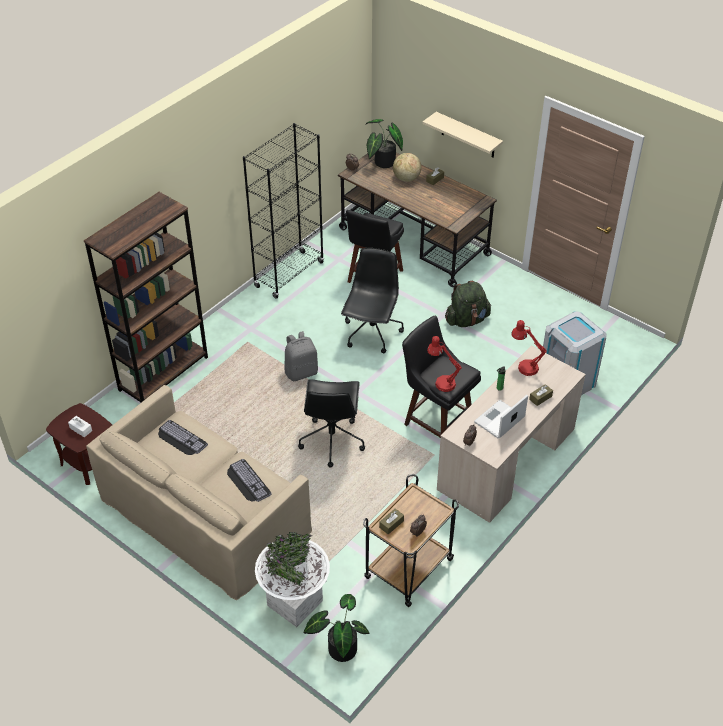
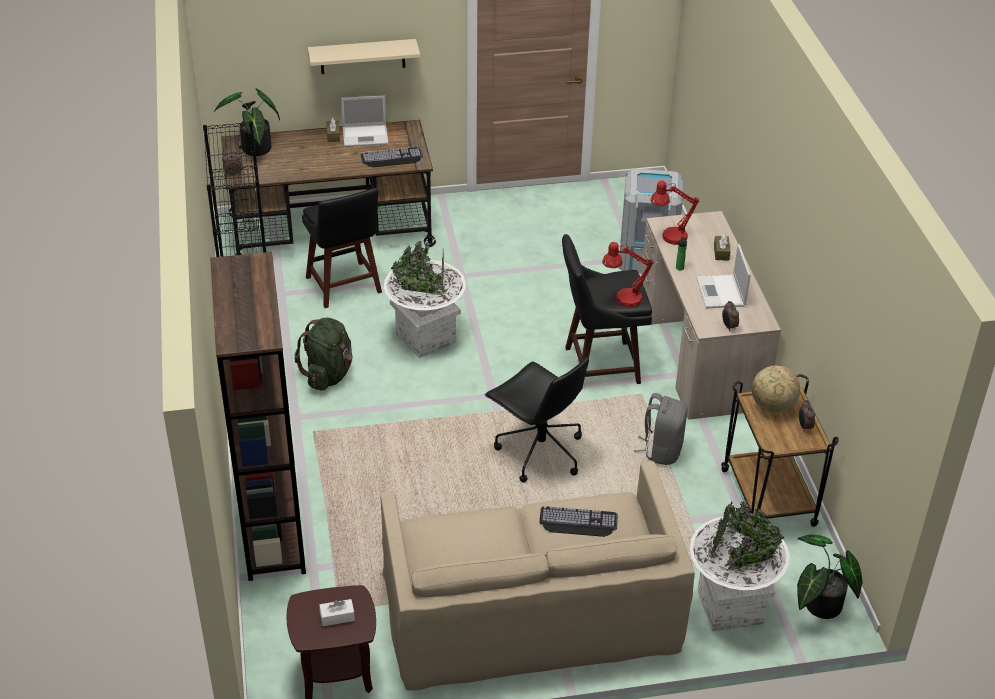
camera: 50 degrees left, 5 degrees down
(180, 439) = (452, 541): keyboard -> keyboard (392, 158)
(301, 372) = (413, 417): grey backpack -> grey backpack (661, 450)
(371, 335) = (426, 338): black office chair -> white planter
(391, 524) = (776, 438): brown tissue box -> none
(406, 178) = (304, 151): globe -> globe (772, 406)
(452, 190) = (366, 135): none -> laptop
(467, 320) = (489, 265): green backpack -> green backpack (329, 375)

